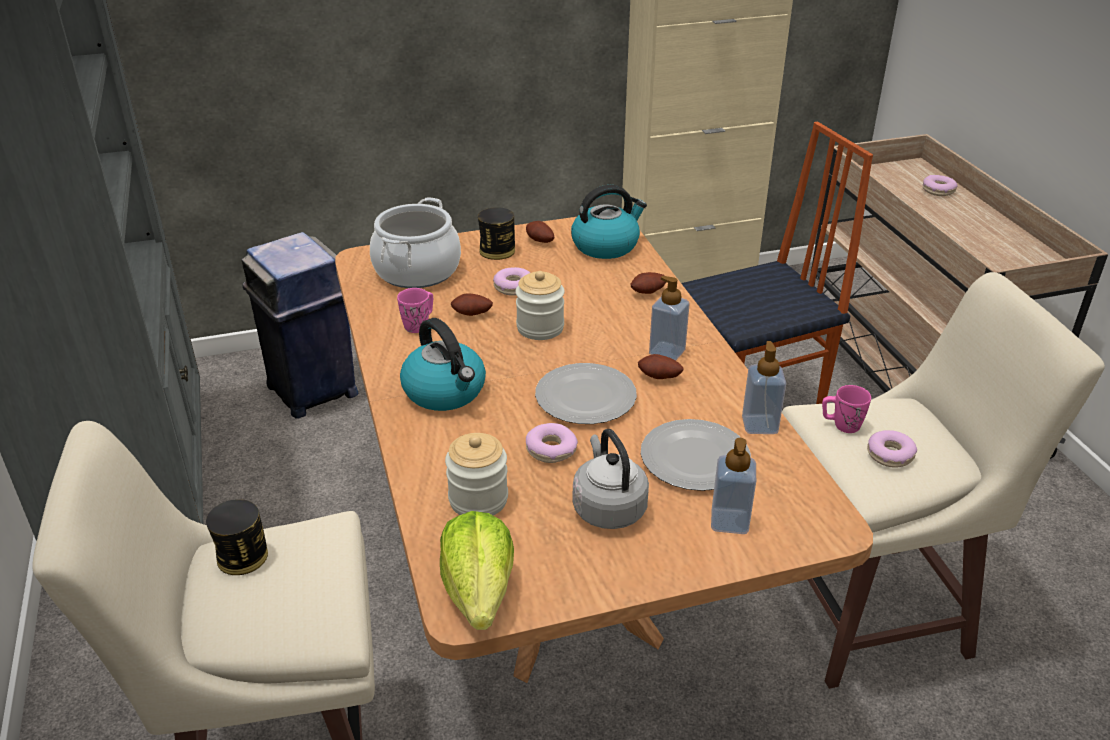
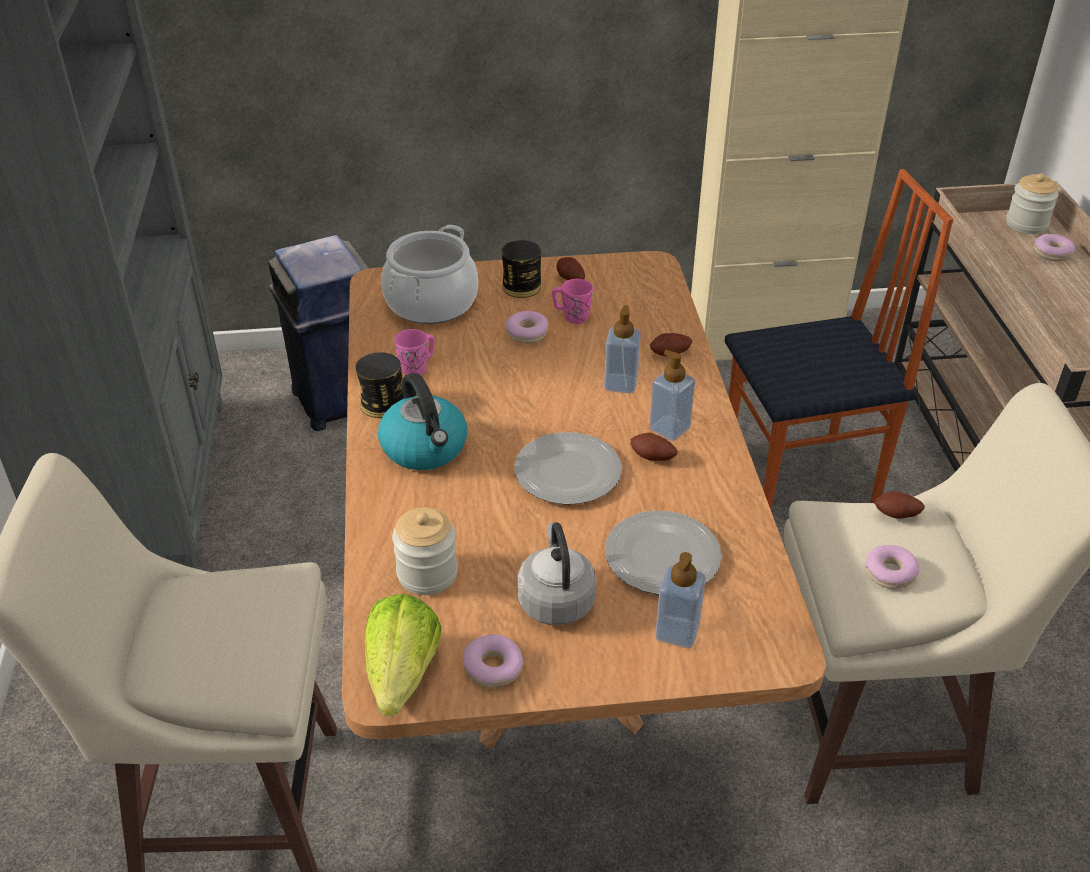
camera: 10 degrees right, 5 degrees up
(242, 556) = (196, 598): can -> can (382, 404)
(472, 315) = (475, 362): potato -> potato (896, 516)
(540, 328) = (542, 385): jar -> jar (1026, 224)
(551, 450) = (515, 528): donut -> donut (493, 668)
(606, 245) = (641, 292): kettle -> none
(759, 425) = (743, 526): soap dispenser -> soap dispenser (621, 384)
(841, 425) = (847, 531): pink mug -> pink mug (571, 316)

